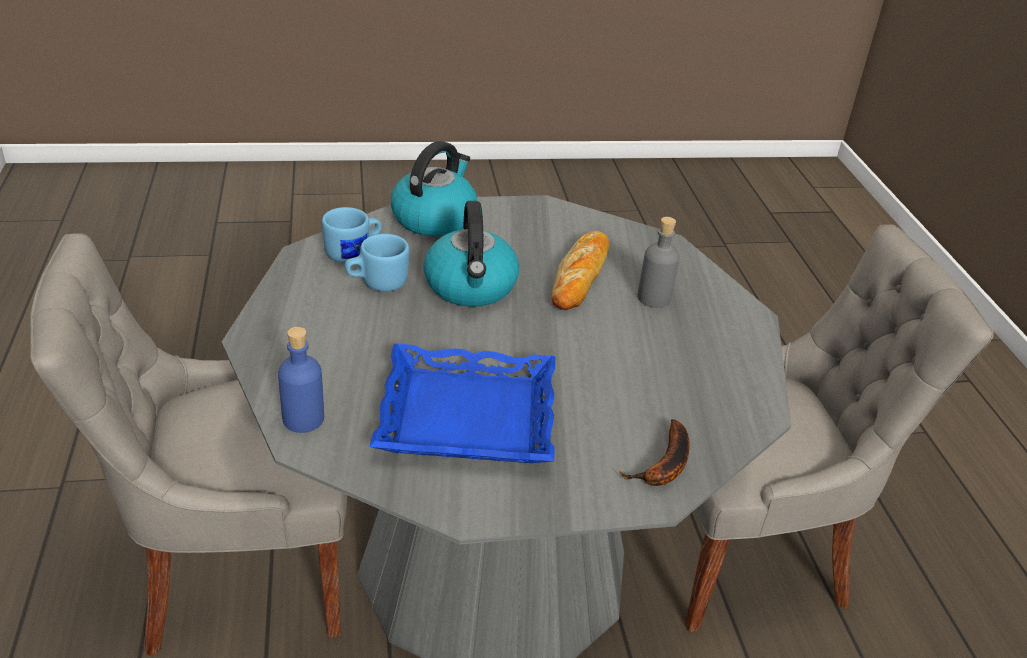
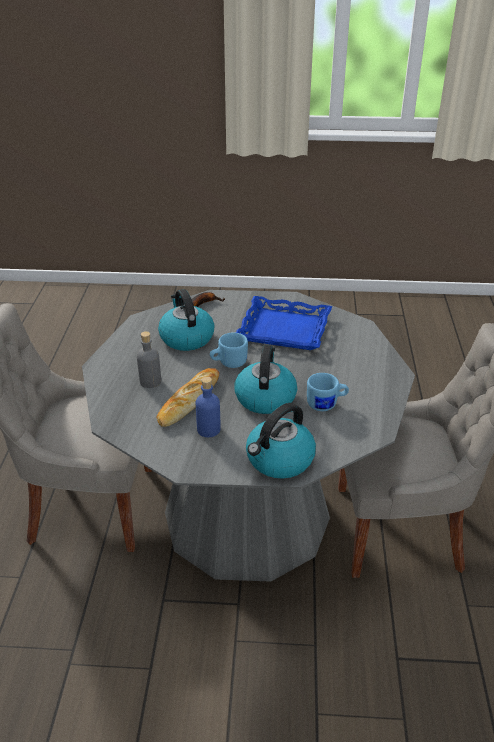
camera: 165 degrees left, 0 degrees up
(303, 419) = (363, 334): blue bottle -> blue bottle (208, 429)
(354, 253) = (342, 430): blue mug -> blue mug (228, 363)
(647, 380) = (186, 338): none -> kettle

